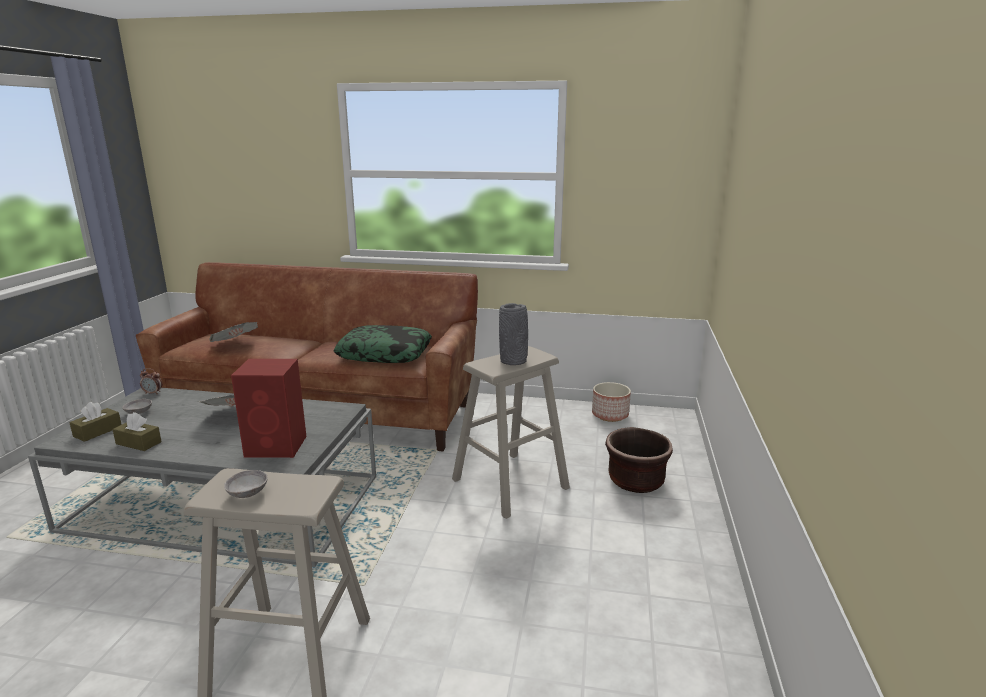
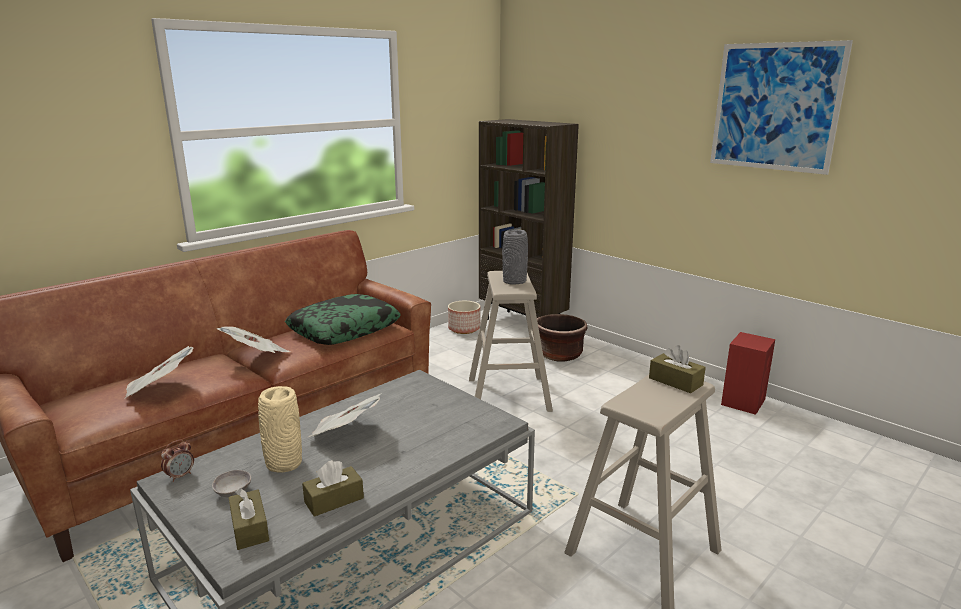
camera: 55 degrees left, 0 degrees up
(180, 413) = (283, 464): none -> beige vase
(248, 493) = (660, 401): grey bowl -> none
(277, 446) = (456, 423): red speaker -> red speaker (743, 401)
(304, 492) = (675, 381): none -> brown tissue box
(309, 348) = (256, 356): none -> newspaper
(674, 437) = (523, 324): none -> brown bookcase
(841, 189) = (775, 107): none -> picture

